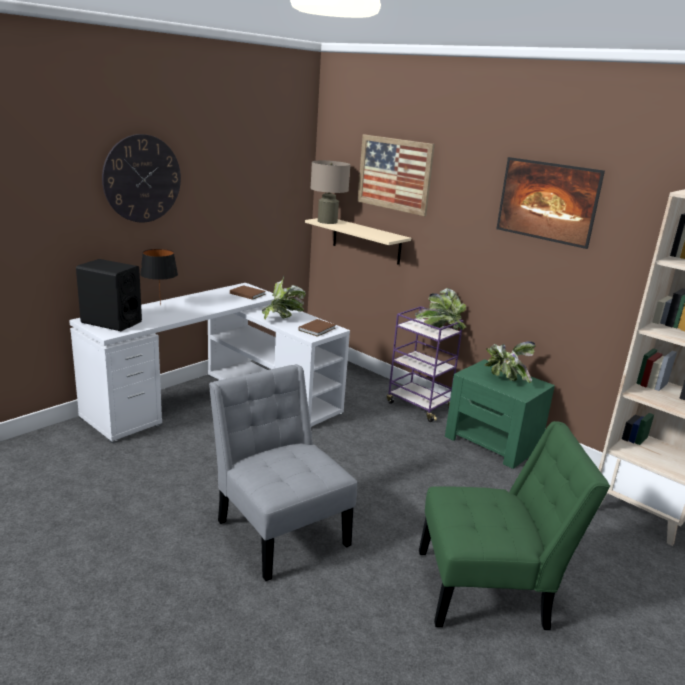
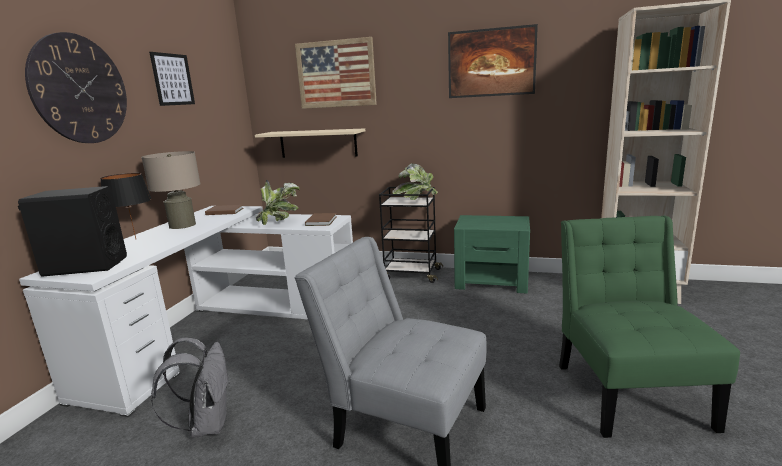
camera: 25 degrees left, 5 degrees down
(153, 469) = (207, 424): none -> grey backpack
(230, 164) = (172, 79): none -> picture
(327, 221) = (277, 132): beige table lamp -> beige table lamp (182, 225)
(419, 405) = (411, 274): purple cart -> black cart
(489, 589) = (627, 390): green chair -> green chair turned 60 degrees counterclockwise
(504, 379) = (493, 222): potted plant -> none

